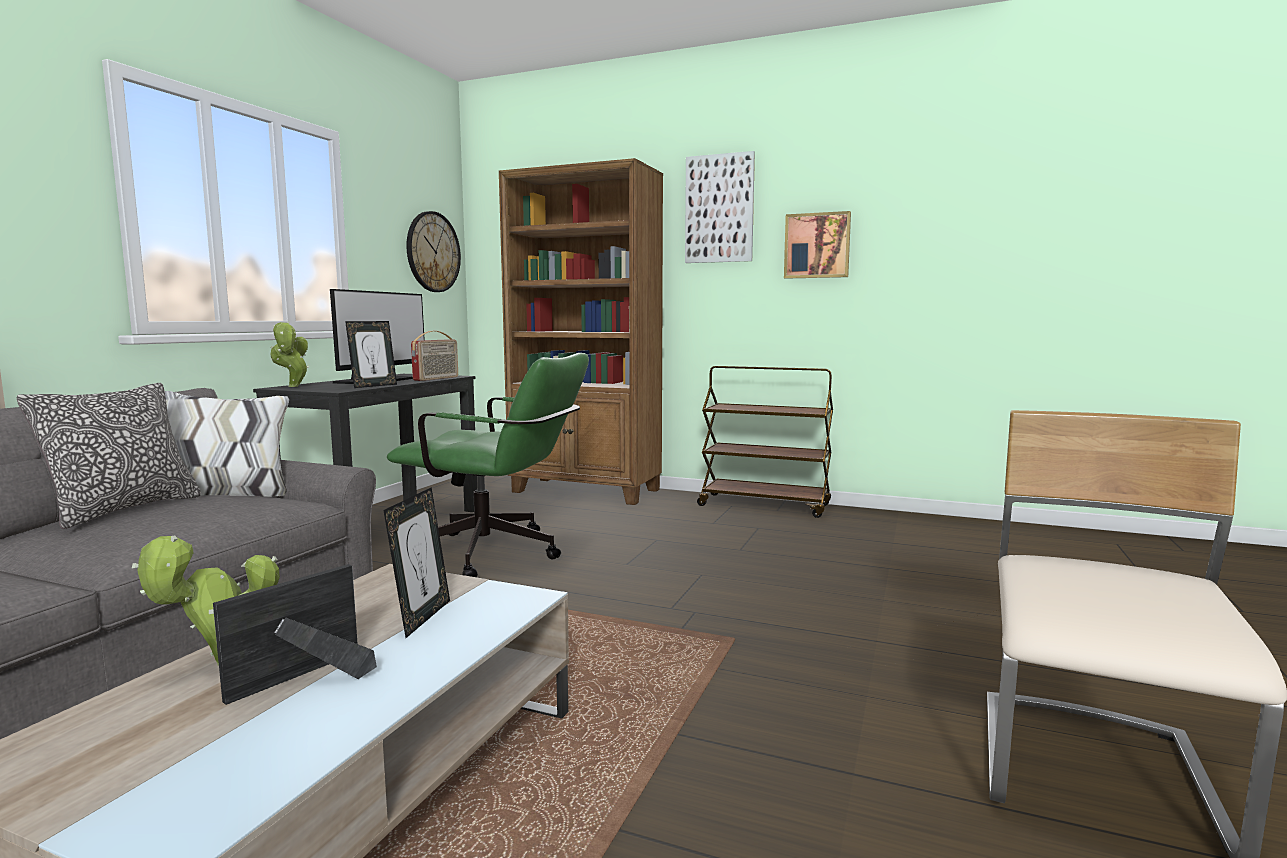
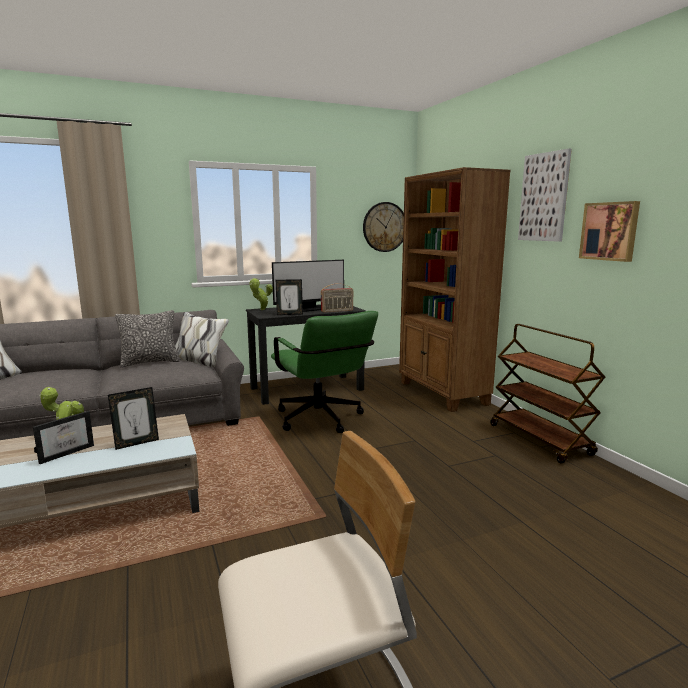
camera: 45 degrees right, 5 degrees up
(299, 681) = (66, 452): picture frame -> picture frame turned 135 degrees clockwise

